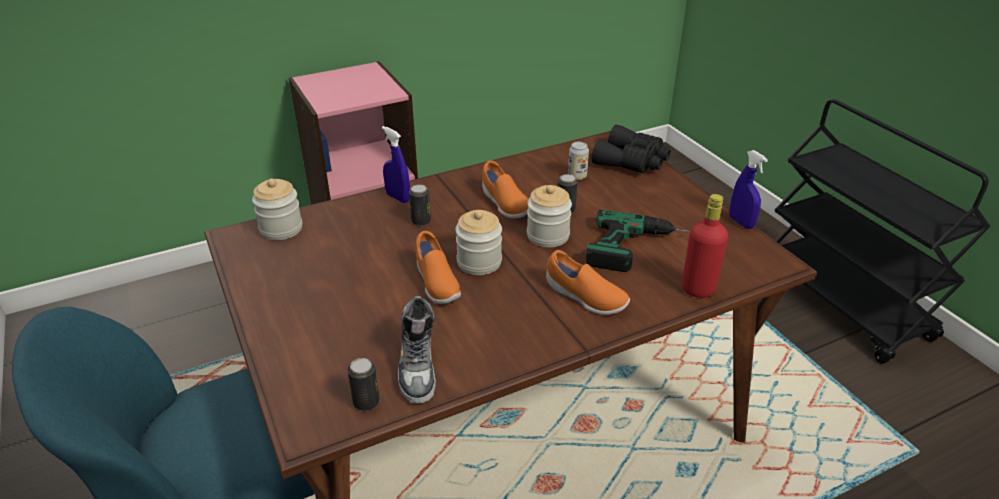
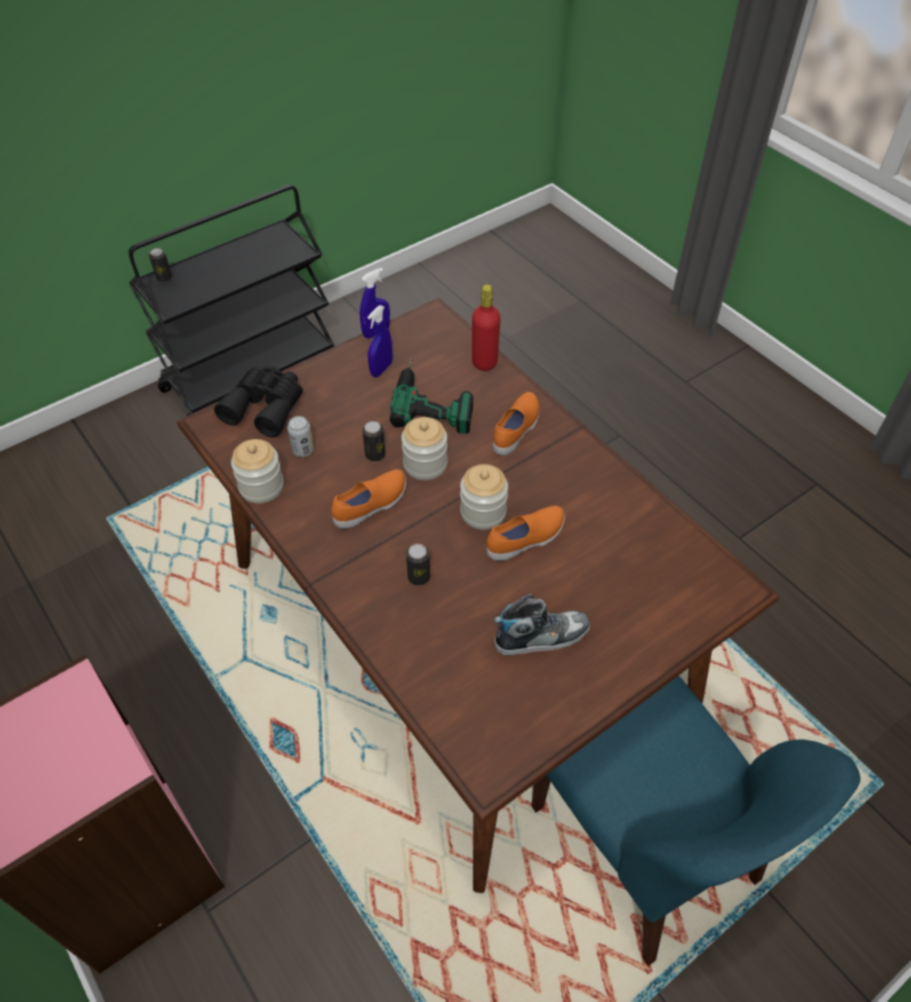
camera: 100 degrees left, 15 degrees up
(281, 229) = (462, 720): jar -> jar (261, 487)
(366, 402) = (694, 556): can -> can (164, 278)
(398, 198) = (372, 612): blue spray bottle -> blue spray bottle (381, 369)
(418, 367) = (641, 530): shoe -> shoe (541, 636)

